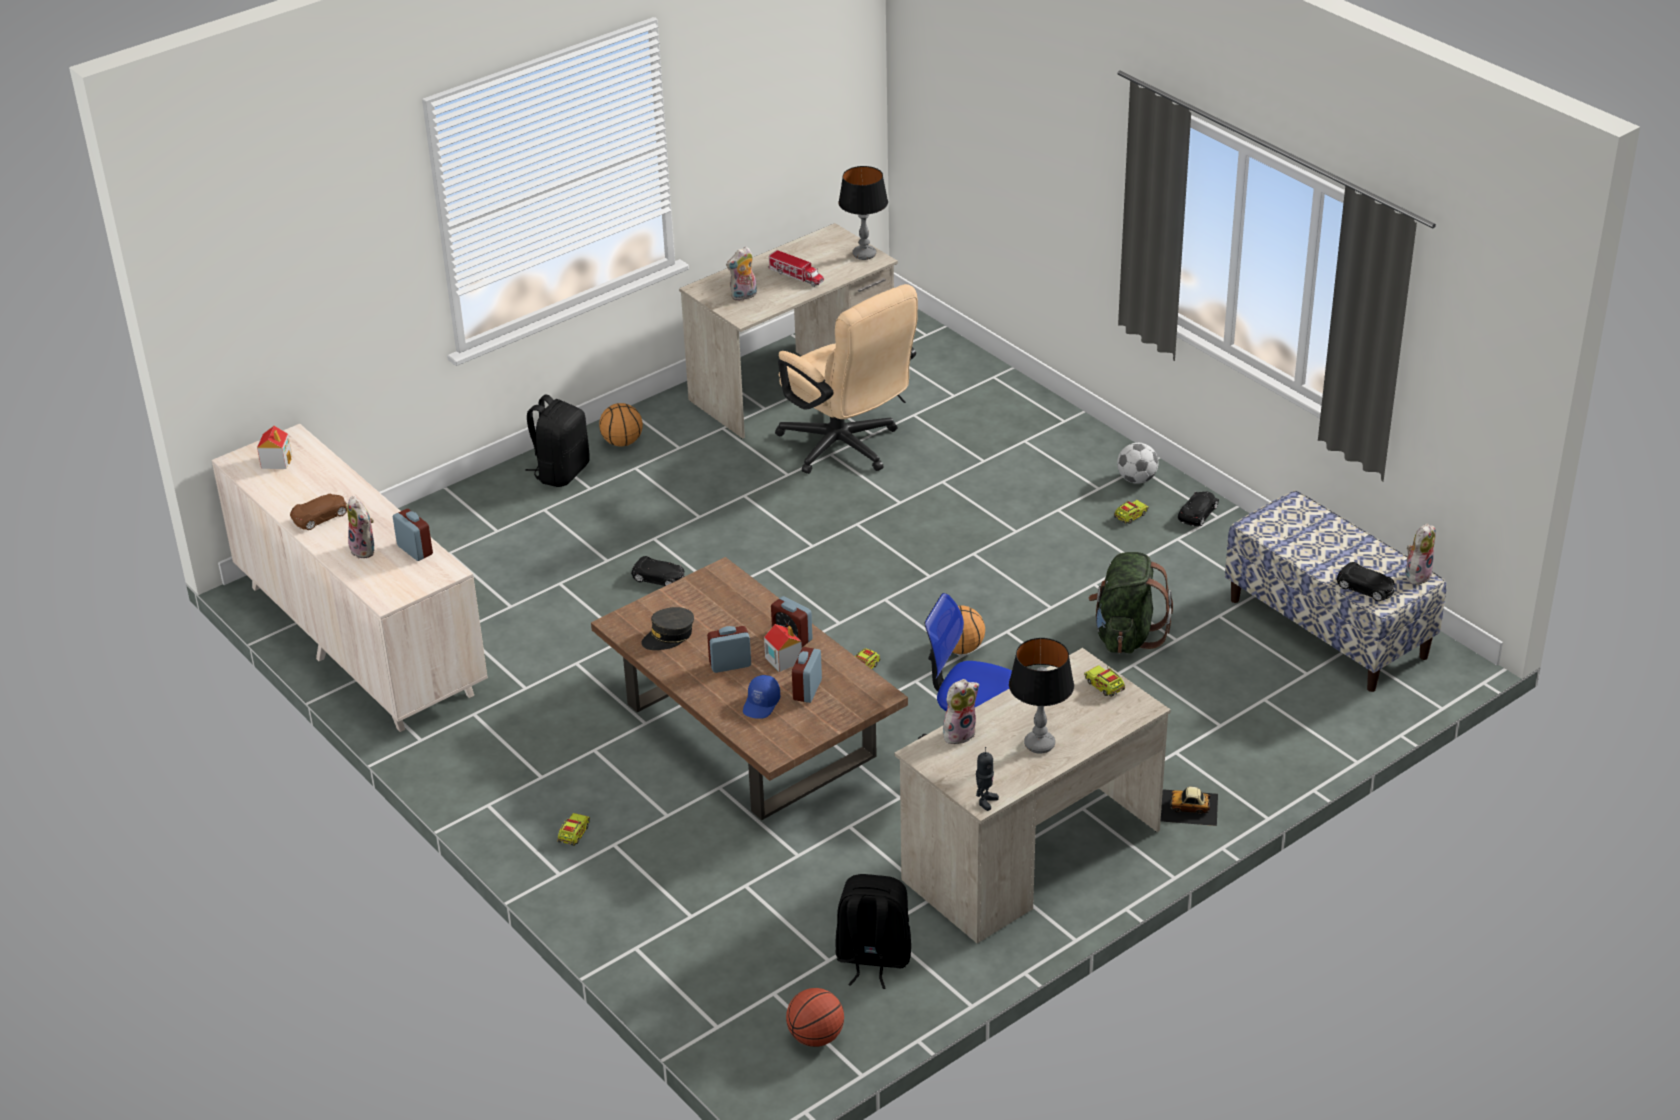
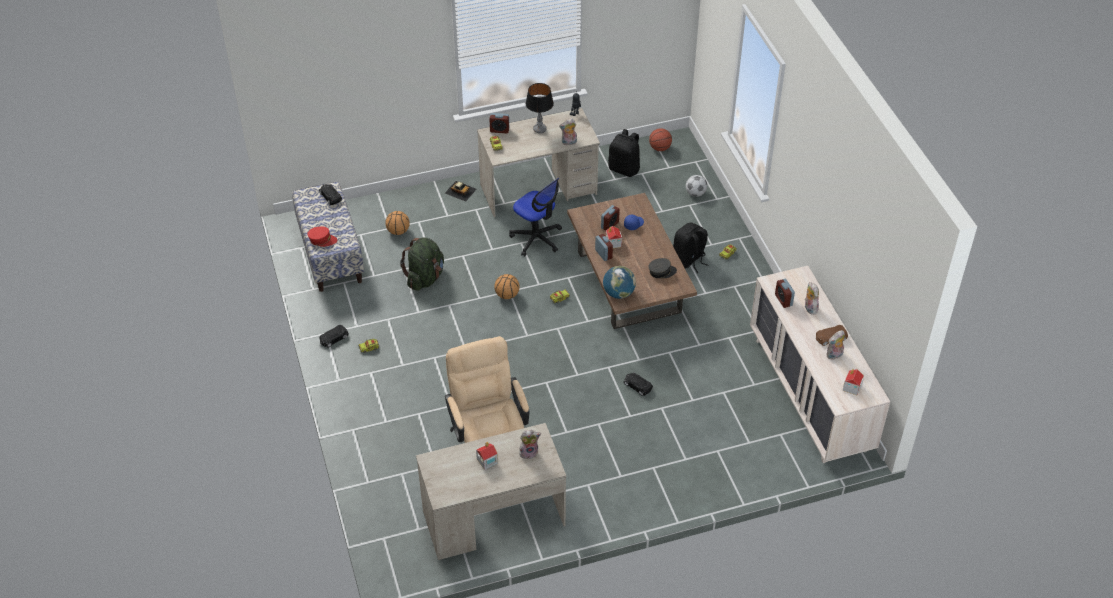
camera: 160 degrees left, 10 degrees up
(561, 472) = (666, 487): black backpack -> black backpack (689, 260)
(622, 442) = (621, 501): basketball -> basketball (398, 231)
(730, 664) = (639, 248): alarm clock -> alarm clock (499, 130)
(731, 583) = (618, 293): none -> globe
(796, 276) = (487, 461): toy truck -> toy house
(864, 254) = (433, 468): table lamp -> none
(1136, 479) = (346, 372): football -> football (695, 193)
(1306, 519) = (322, 240): none -> red cap
(1417, 574) = (301, 196): plush toy -> plush toy (834, 355)

